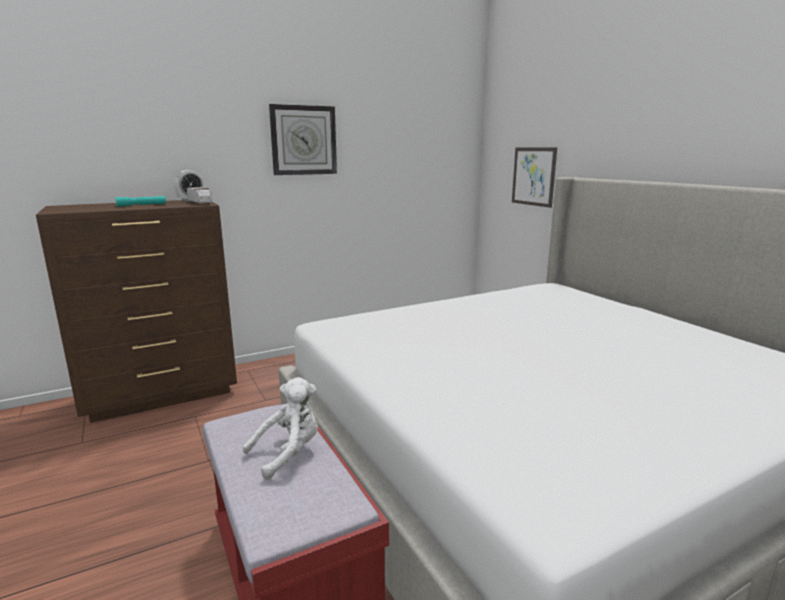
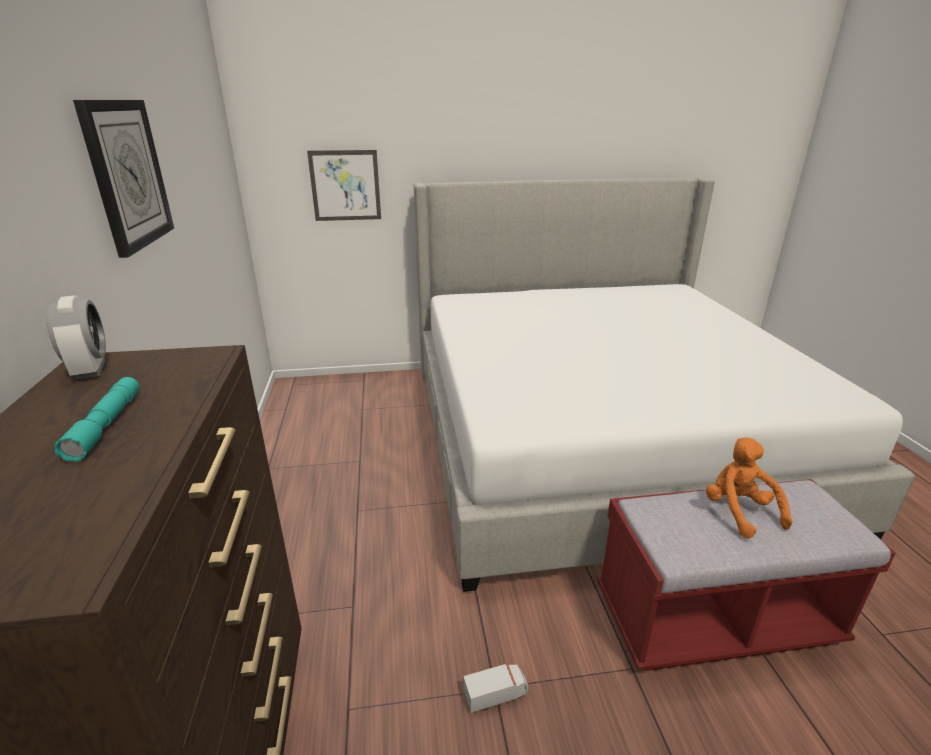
camera: 70 degrees left, 10 degrees up
(200, 203) = (179, 359): toy truck -> toy truck (496, 694)
(288, 453) = (739, 511): white plush toy -> orange plush toy

